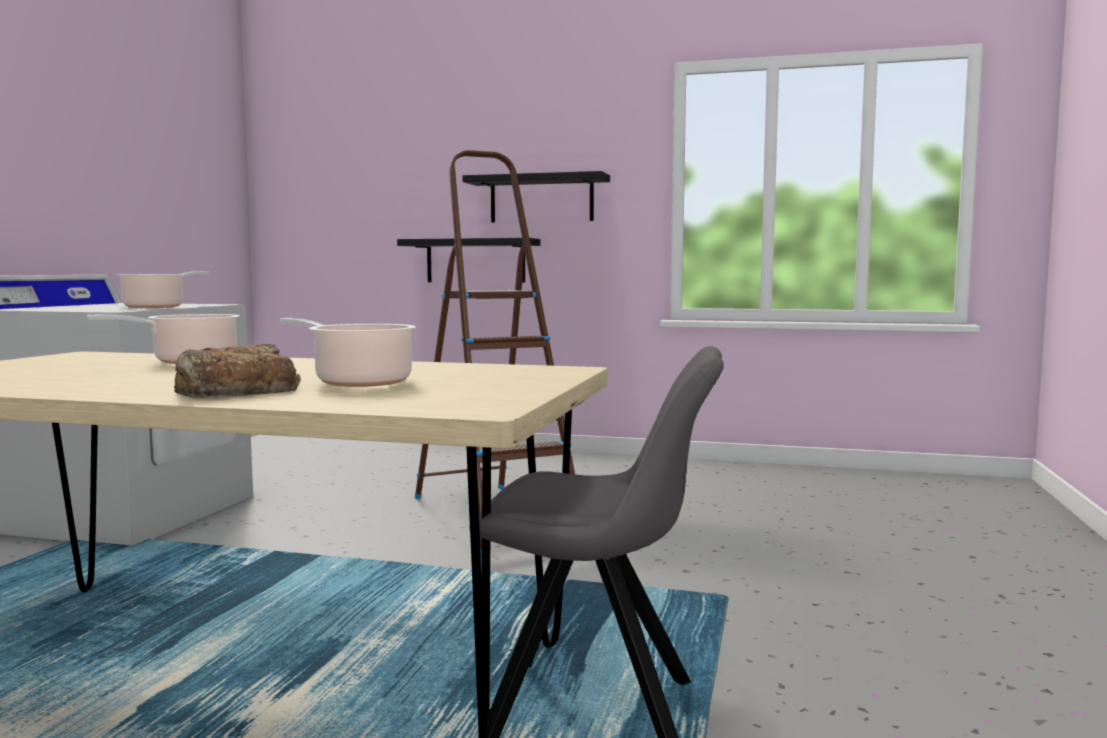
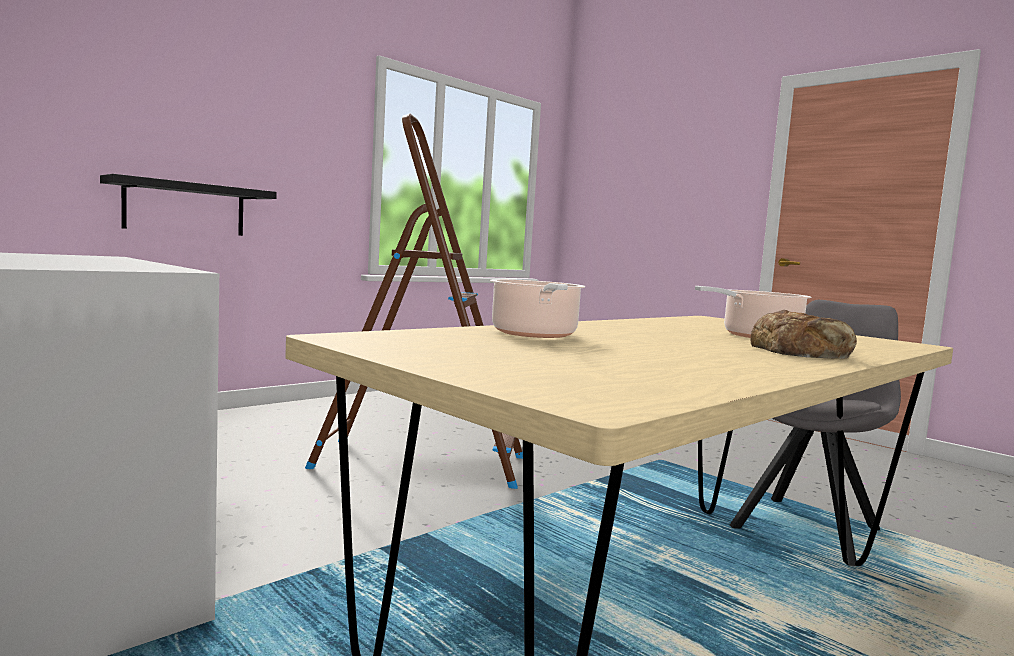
camera: 60 degrees left, 0 degrees up
(157, 307) = (107, 261): cooking pot -> none
(541, 199) = (261, 152): black shelf -> none

